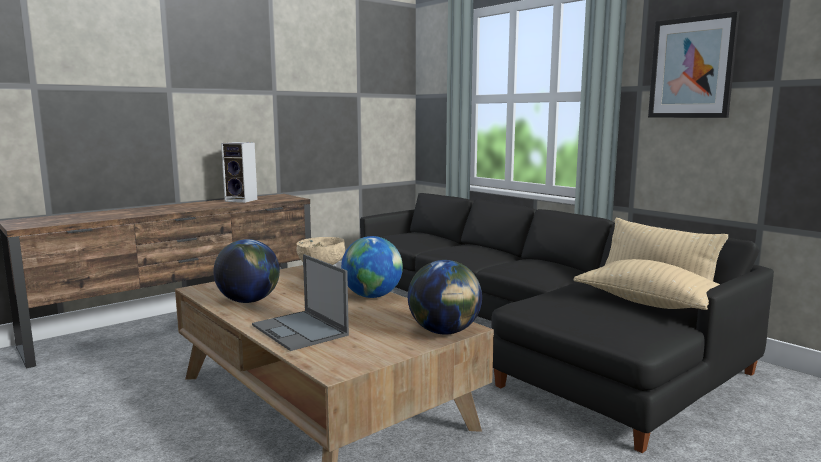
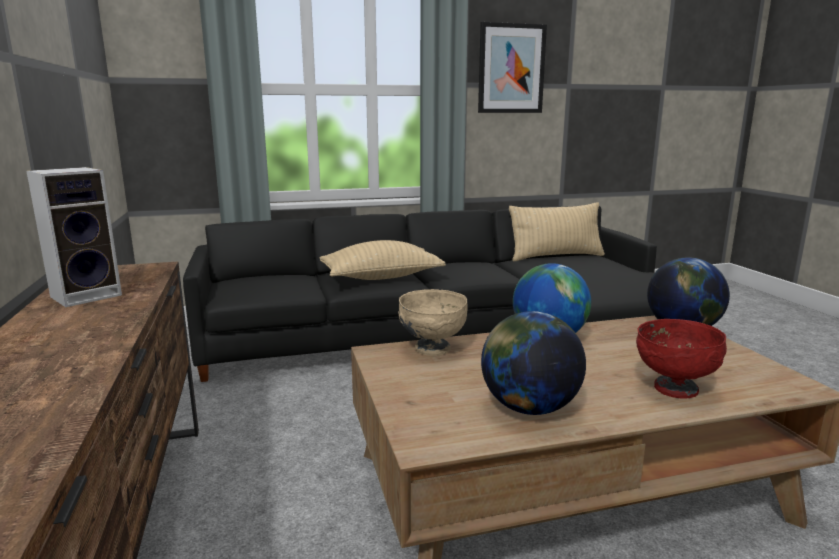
camera: 65 degrees left, 5 degrees up
(300, 330) = (674, 389): laptop -> red bowl
(648, 303) = (602, 266): beige pillow -> beige pillow (381, 277)

